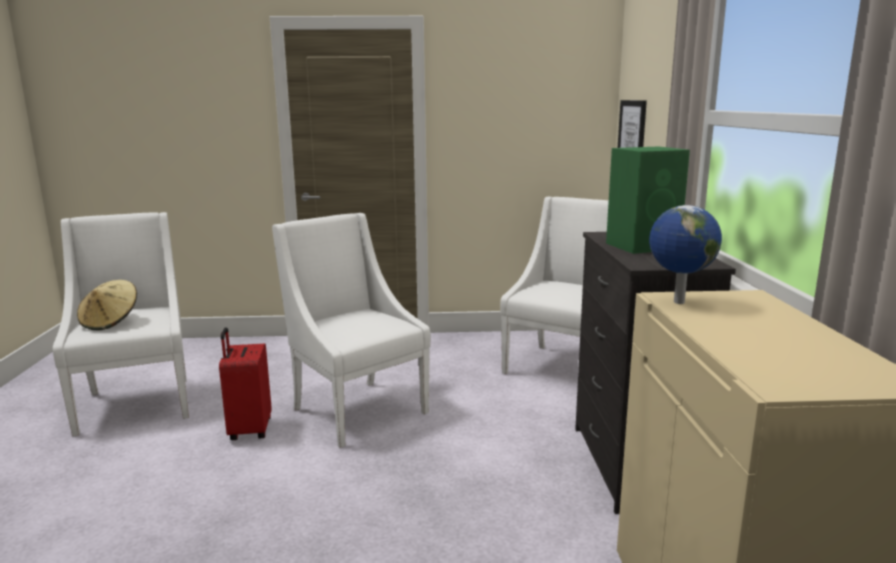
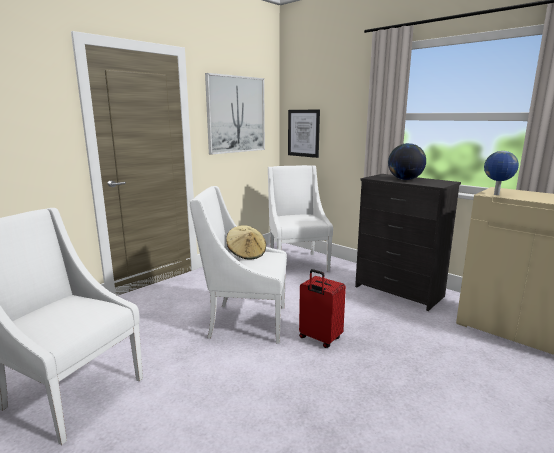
camera: 45 degrees left, 0 degrees up
(110, 322) = (59, 320): beige hat -> beige hat (246, 254)
(249, 430) = (206, 362): red suitcase -> red suitcase (319, 339)
(515, 109) = (236, 114): none -> picture
(644, 246) = (405, 179): green speaker -> globe

